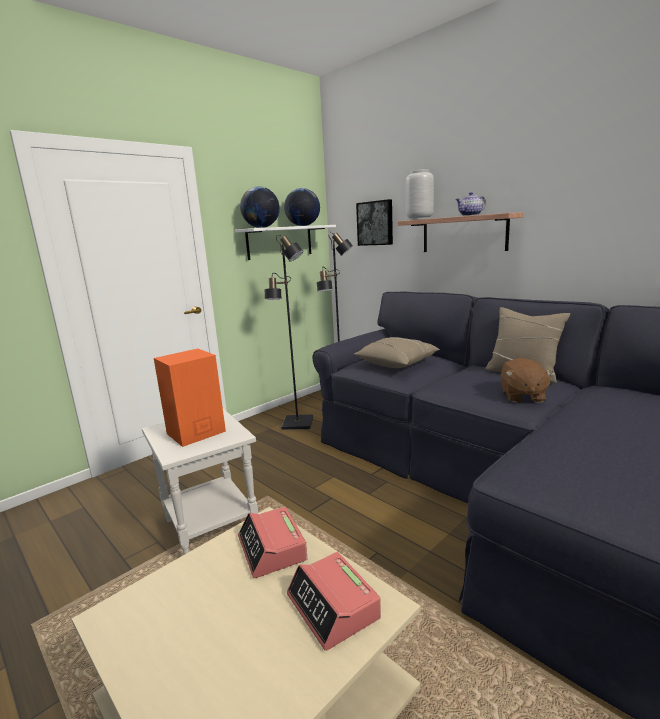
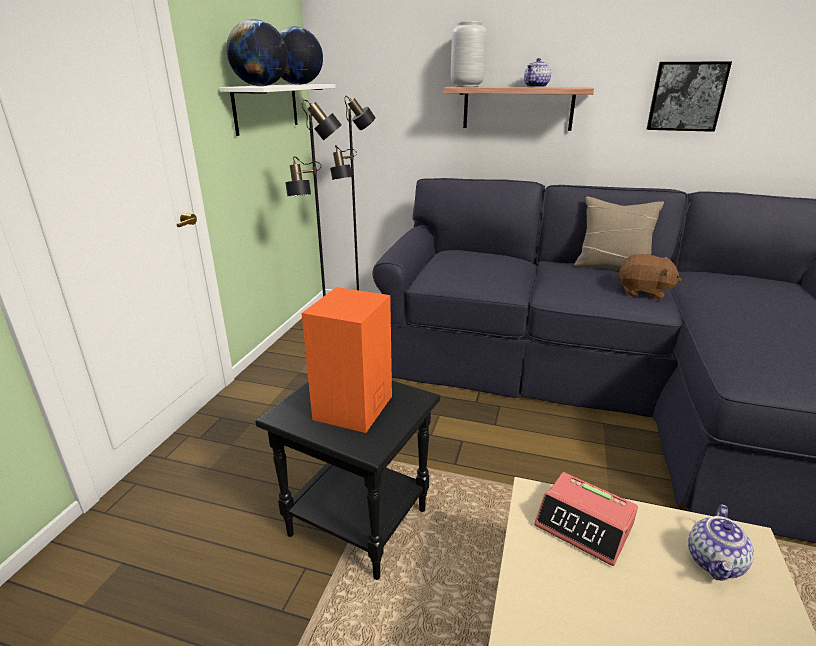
camera: 30 degrees left, 10 degrees up
(209, 527) = (355, 523): white side table -> black side table
(333, 607) = (715, 562): alarm clock -> teapot
(375, 223) = (391, 86): picture -> picture (686, 96)
(397, 363) = (482, 268): beige pillow -> none
(522, 396) = (643, 292): brown plush toy -> brown plush toy turned 45 degrees counterclockwise

